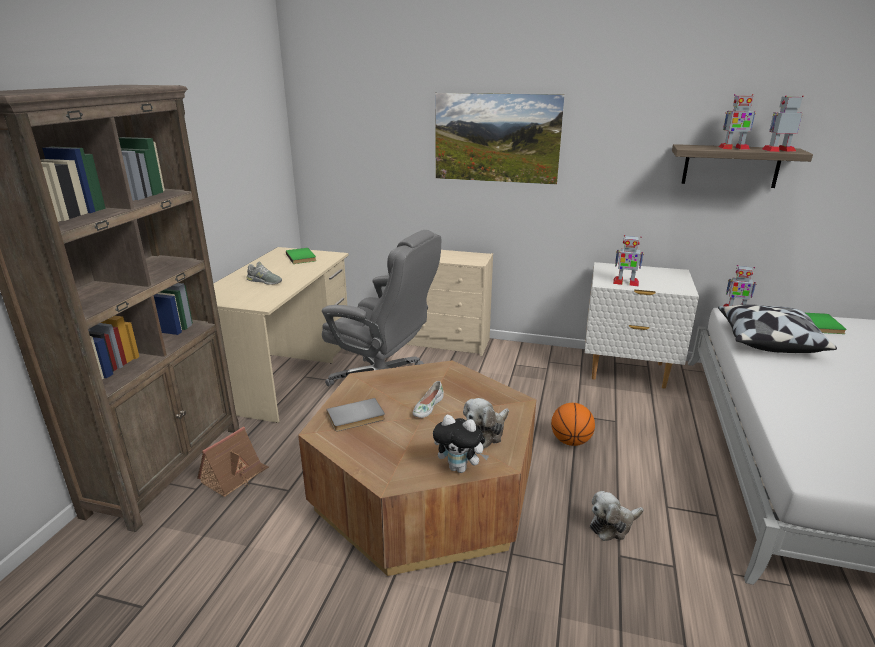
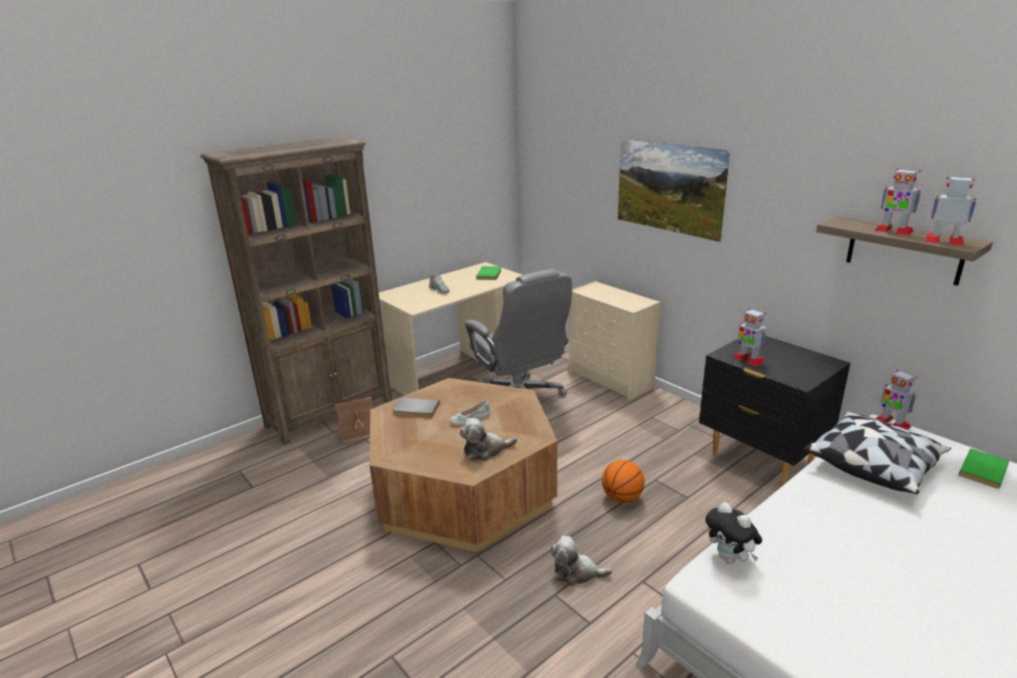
camera: 35 degrees right, 0 degrees up
(460, 468) = (437, 467): plush toy -> plush toy (730, 559)
(627, 372) = (761, 459): white nightstand -> black nightstand

